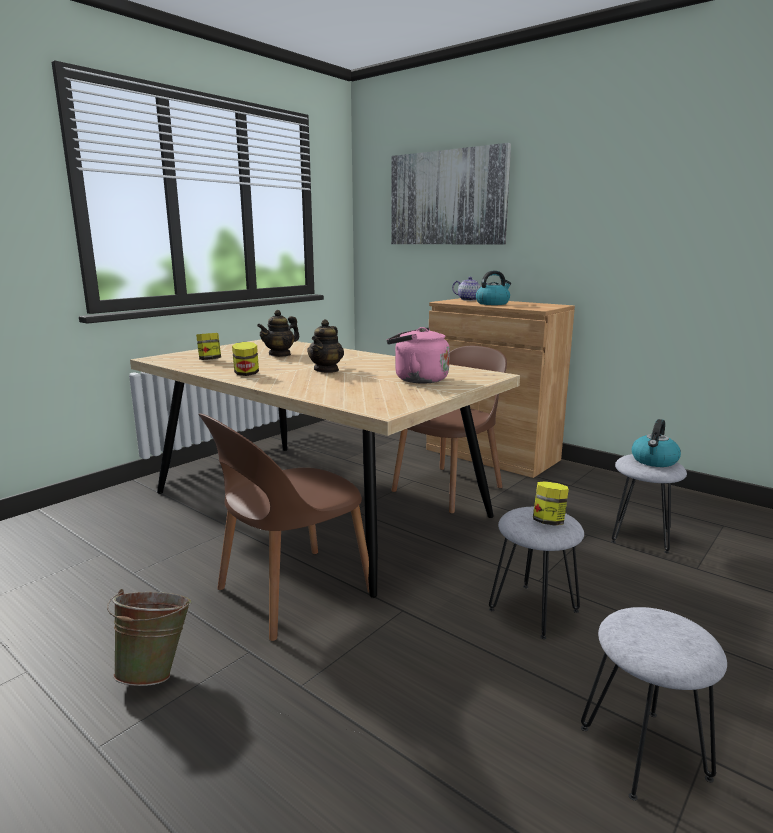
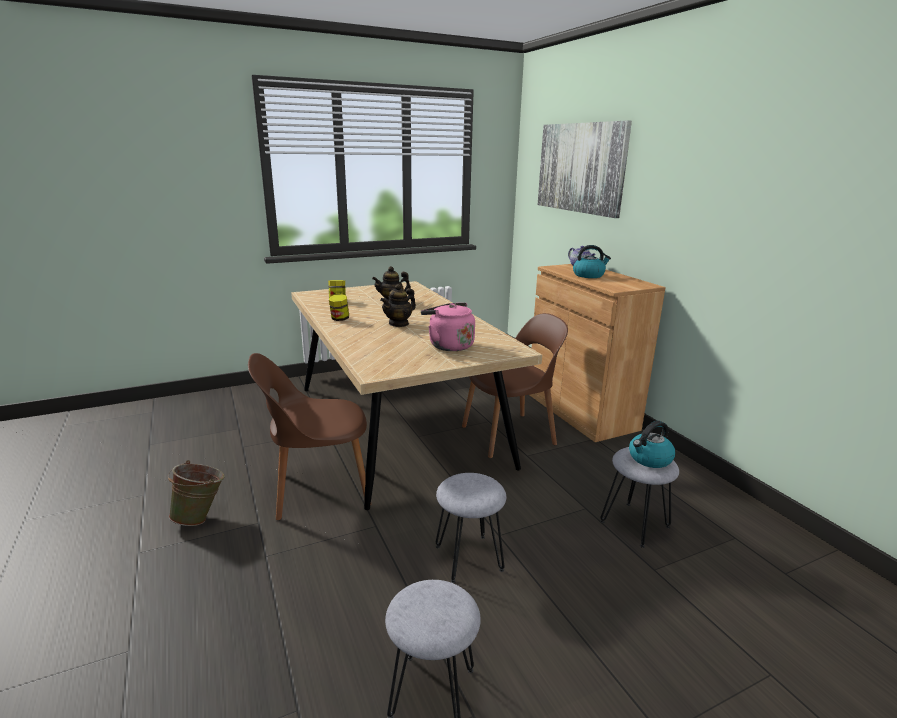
camera: 25 degrees right, 5 degrees up
(548, 522) = (474, 491): jar -> none

